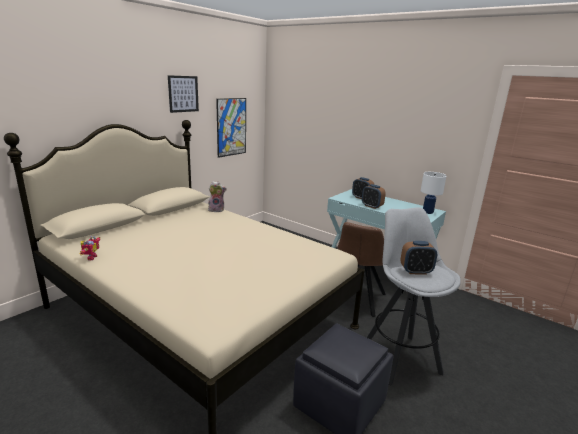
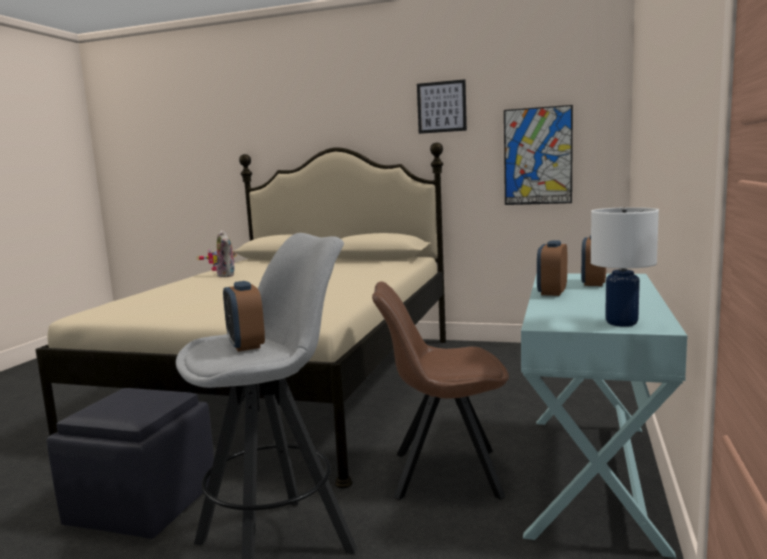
camera: 70 degrees right, 10 degrees down
(217, 210) = (402, 266): plush toy -> plush toy (228, 275)

